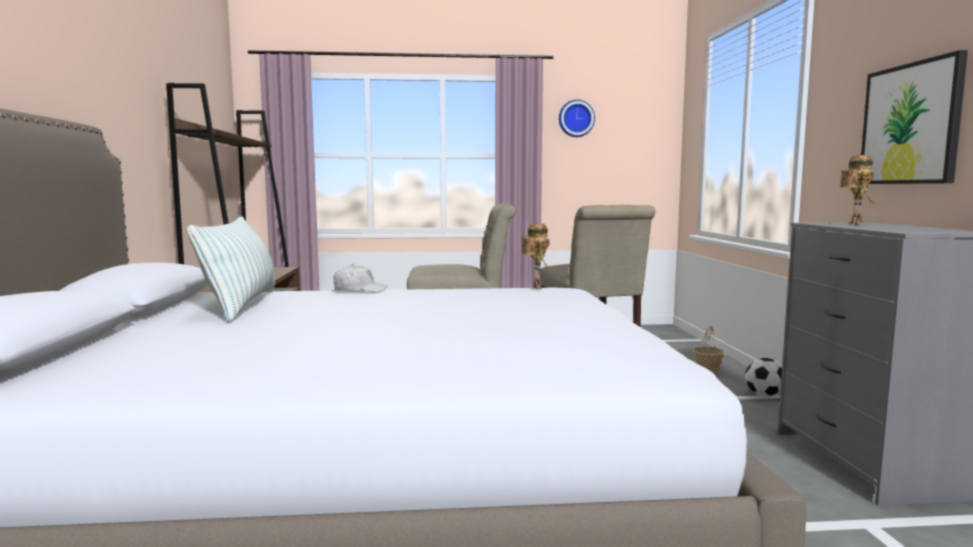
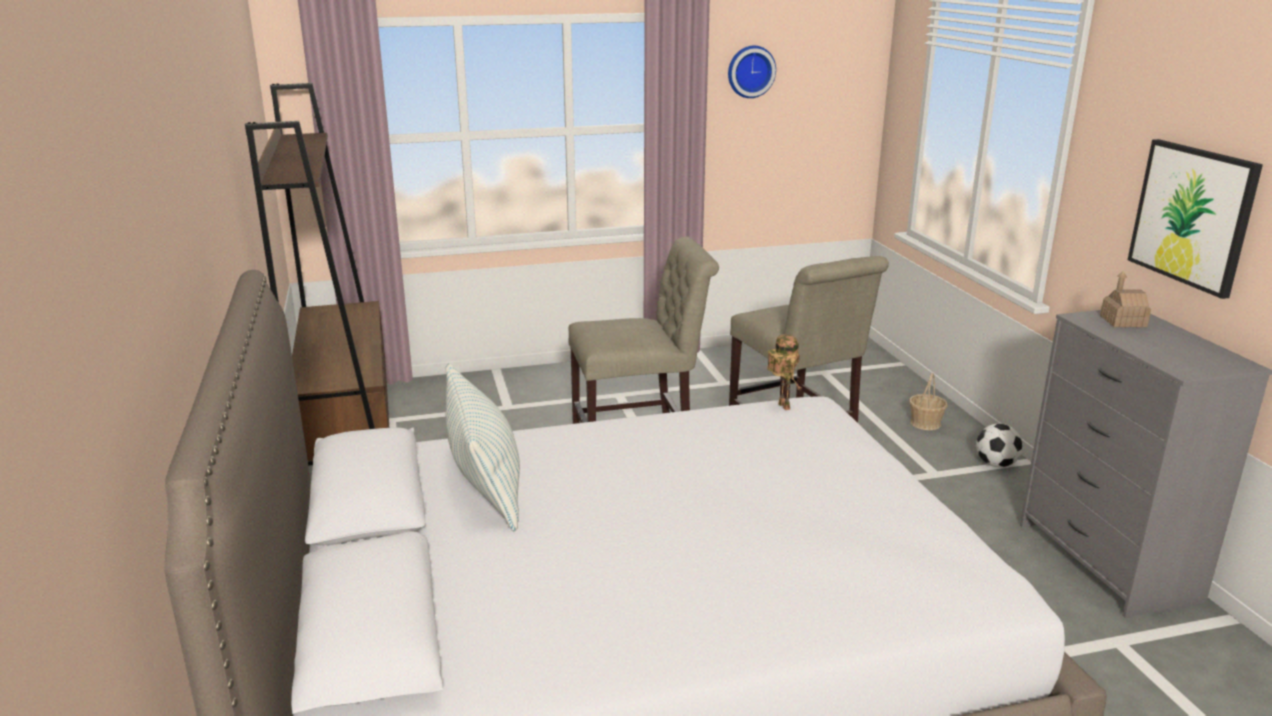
camera: 10 degrees left, 15 degrees up
(359, 290) = (585, 428): white cap -> none
(854, 223) = (1122, 321): toy robot -> toy house

